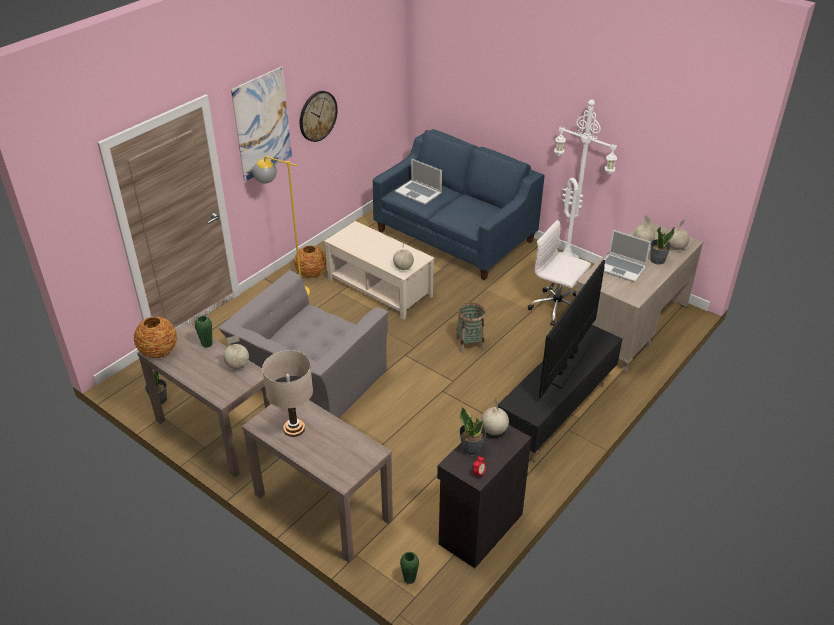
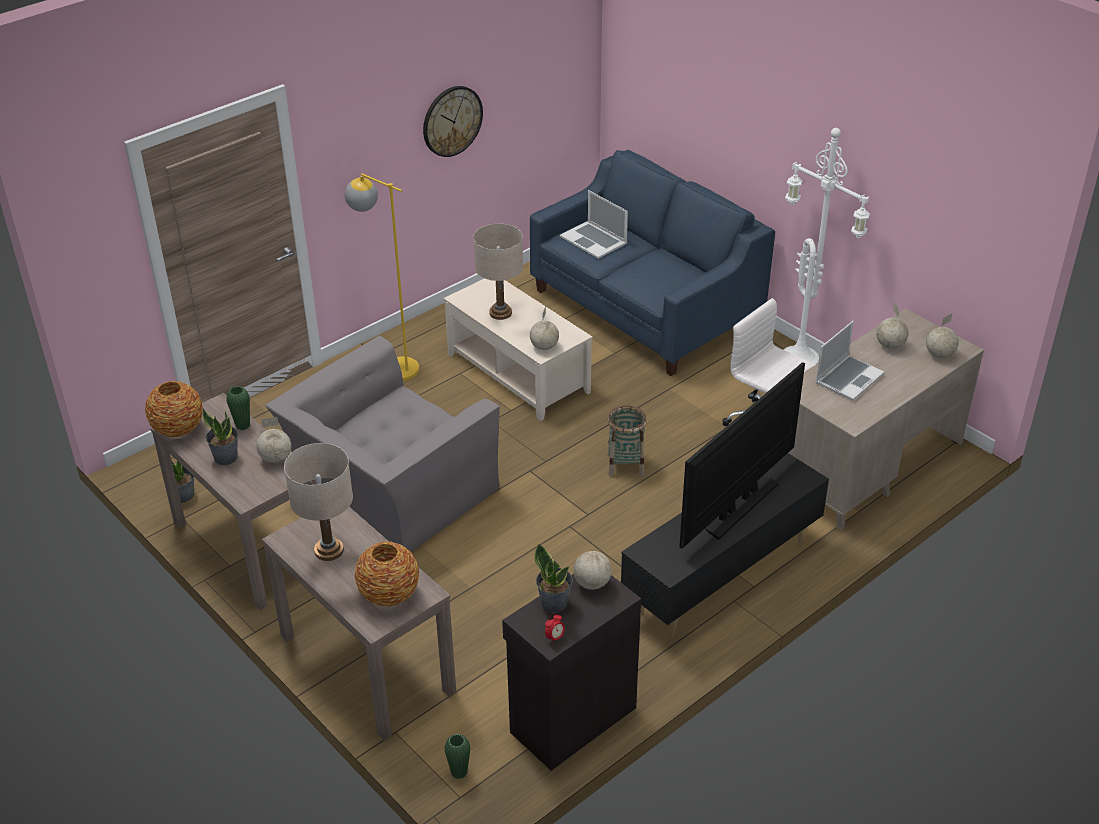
camera: 10 degrees right, 0 degrees up
(262, 124) = (366, 128): picture -> none
(311, 273) = (427, 342): vase -> vase (389, 594)
(366, 247) = (500, 313): none -> beige table lamp
(622, 269) = (848, 378): laptop -> laptop turned 90 degrees counterclockwise
(657, 260) = (905, 370): potted plant -> potted plant (226, 457)

